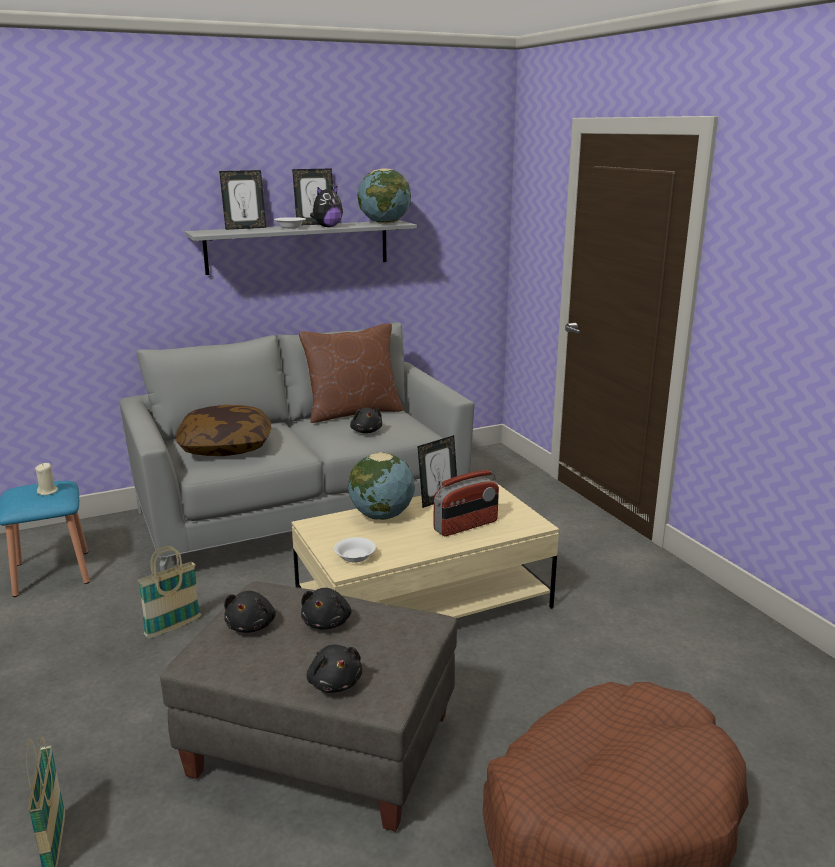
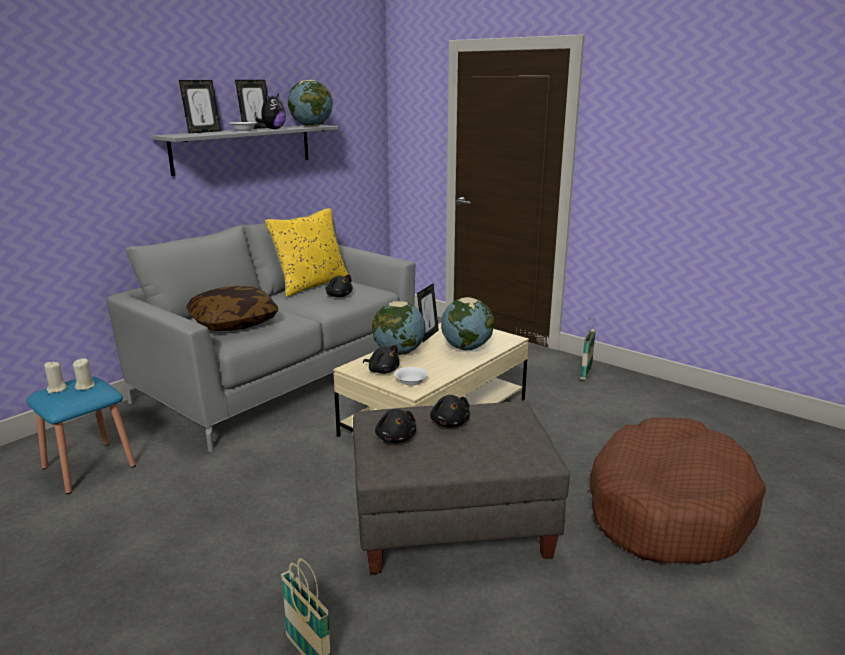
camera: 25 degrees left, 0 degrees up
(24, 489) = (57, 389): none -> beige candle
(173, 627) = (251, 479): basket -> basket (586, 373)
(334, 682) = (498, 457): black plush toy -> black plush toy (382, 371)
(353, 412) = (311, 285): brown pillow -> yellow pillow
(466, 526) = (466, 348): radio -> globe

